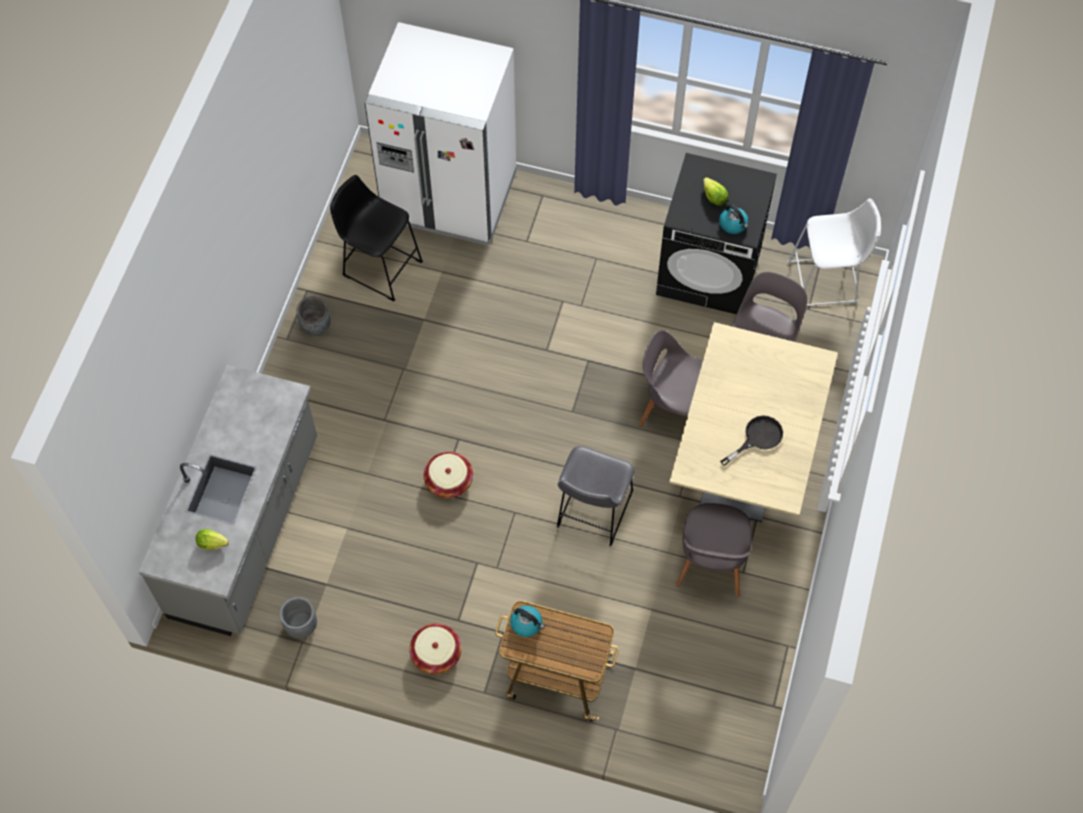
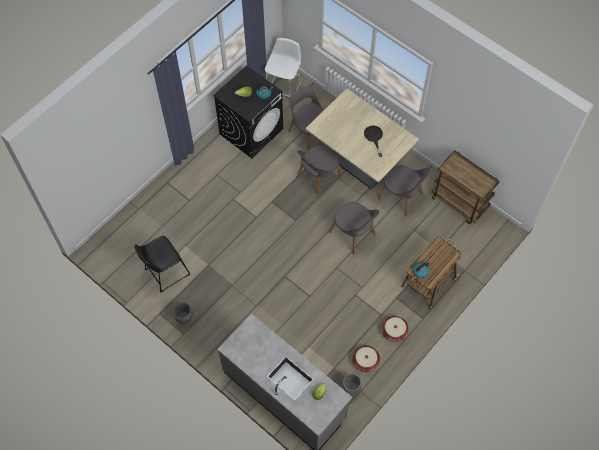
camera: 65 degrees left, 0 degrees up
(449, 197) = (143, 224): white fridge -> none
(449, 481) = (305, 289): basket -> basket (365, 361)
(592, 513) = (353, 234): grey stool -> grey chair
(755, 669) = (460, 202): none -> brown cart

